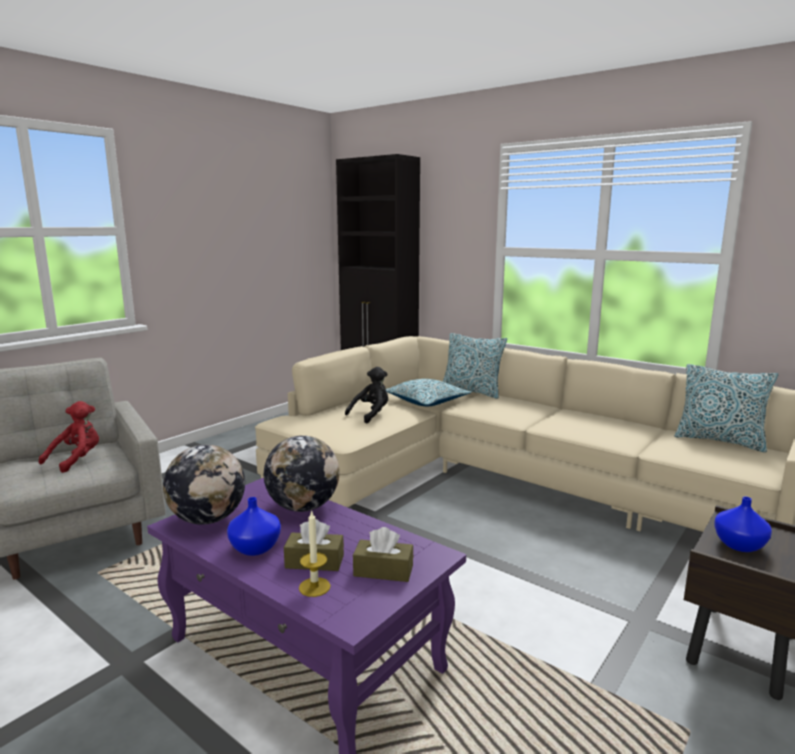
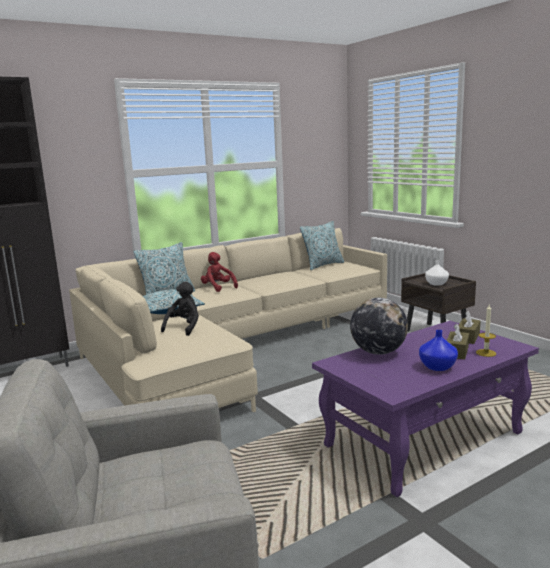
camera: 70 degrees left, 0 degrees up
(77, 460) = (155, 478): red plush toy -> red plush toy (218, 288)
(208, 519) = (388, 382): globe -> none
(371, 415) = (184, 327): black plush toy -> black plush toy turned 45 degrees clockwise
(738, 545) = (436, 284): blue vase -> white vase

